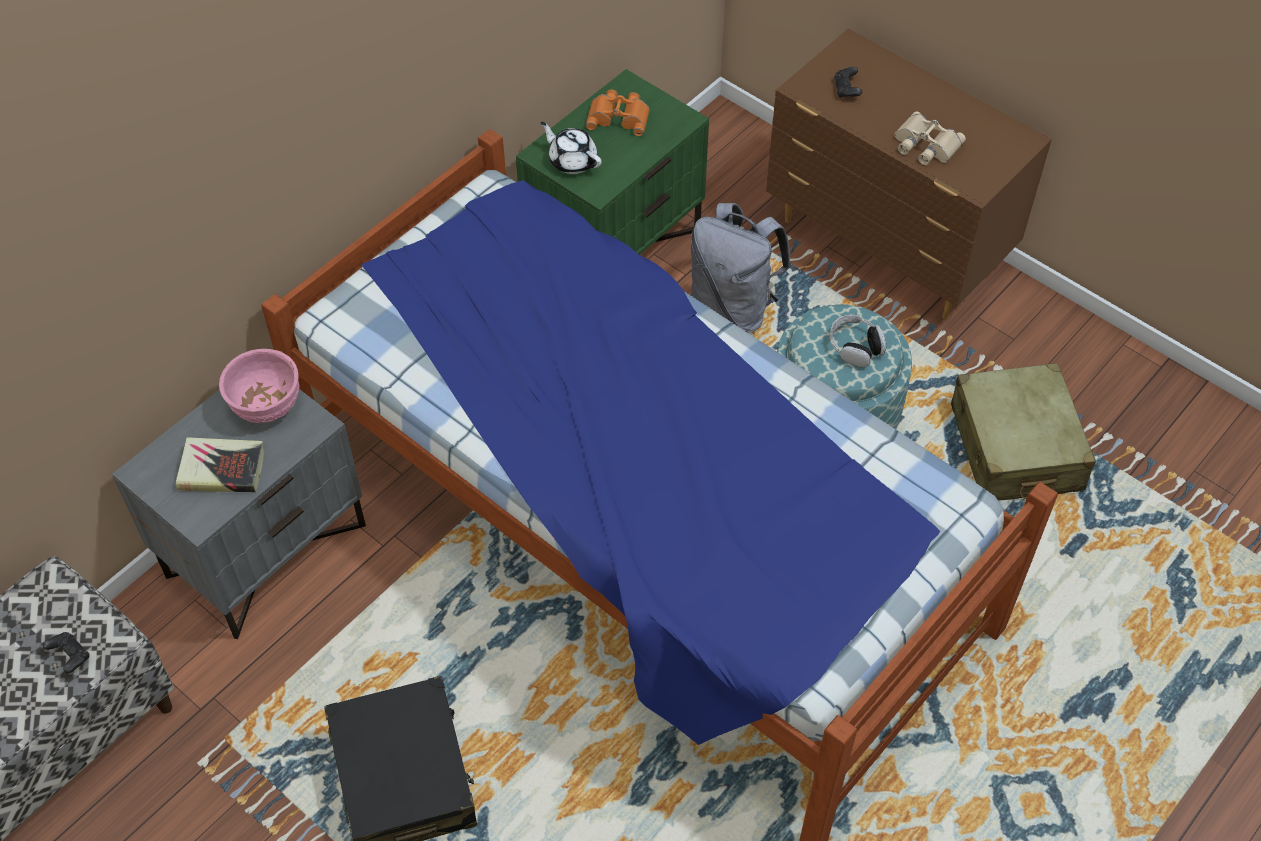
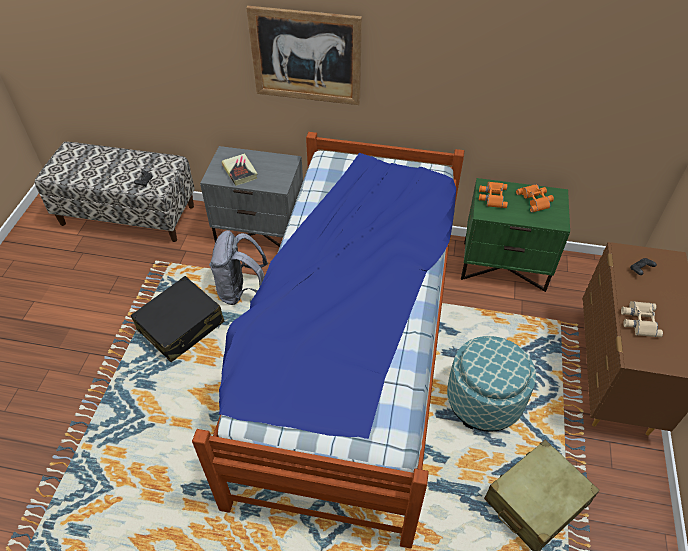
camera: 60 degrees right, 5 degrees down
(219, 179) = (306, 56): none -> picture
(266, 406) = (279, 169): pink bowl -> none
(572, 161) = (492, 196): white teapot -> orange binoculars
(733, 307) = (512, 326): grey backpack -> grey backpack (241, 291)
(855, 347) = (497, 367): headphones -> none

